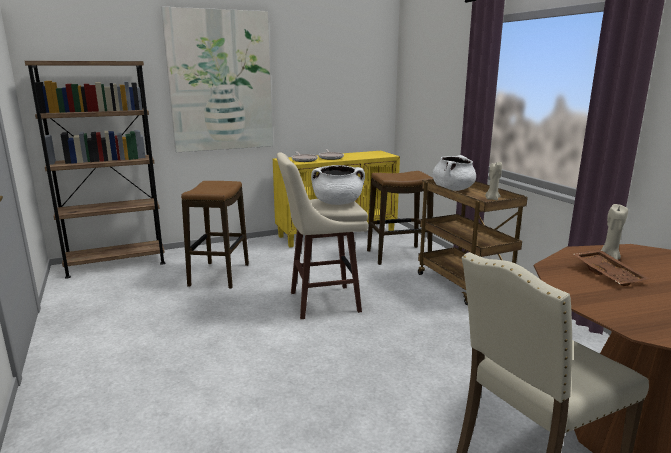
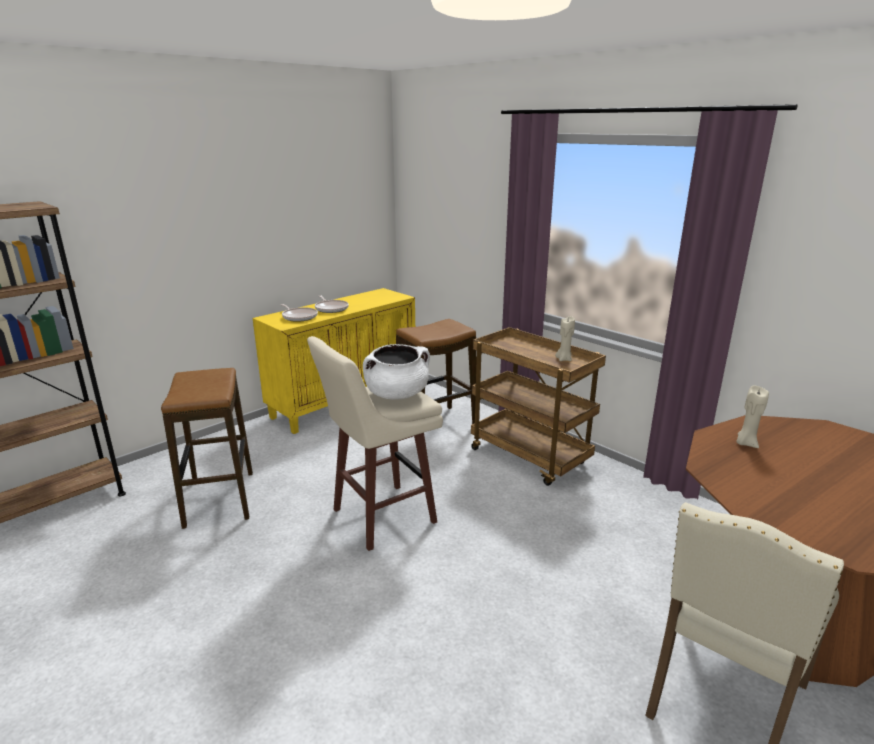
camera: 20 degrees left, 5 degrees up
(221, 81) = (169, 220): picture -> none
(453, 189) = (510, 348): white cooking pot -> none
(608, 274) = (764, 469): brown tray -> none

